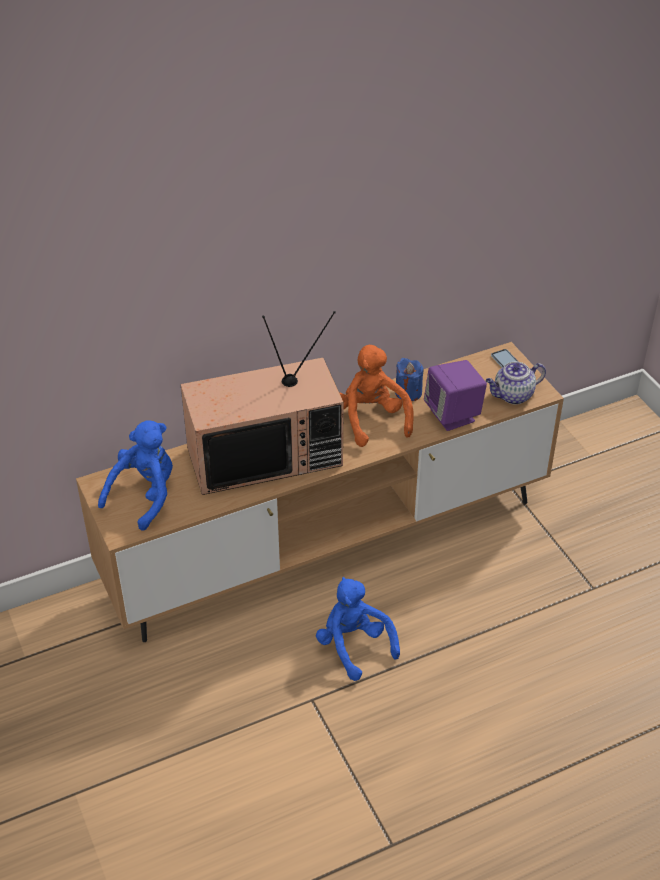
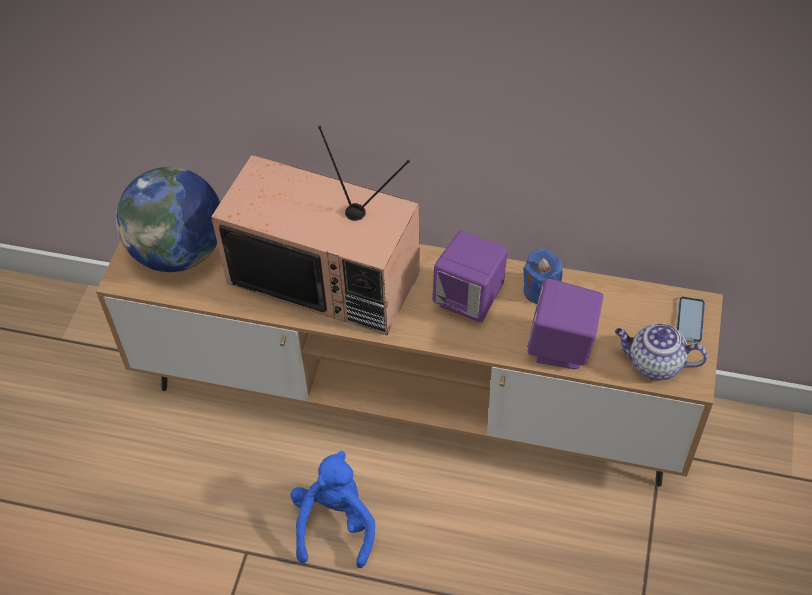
camera: 40 degrees right, 10 degrees up
(145, 495) = (179, 252): blue plush toy -> globe
(371, 419) = (469, 299): orange plush toy -> purple speaker

